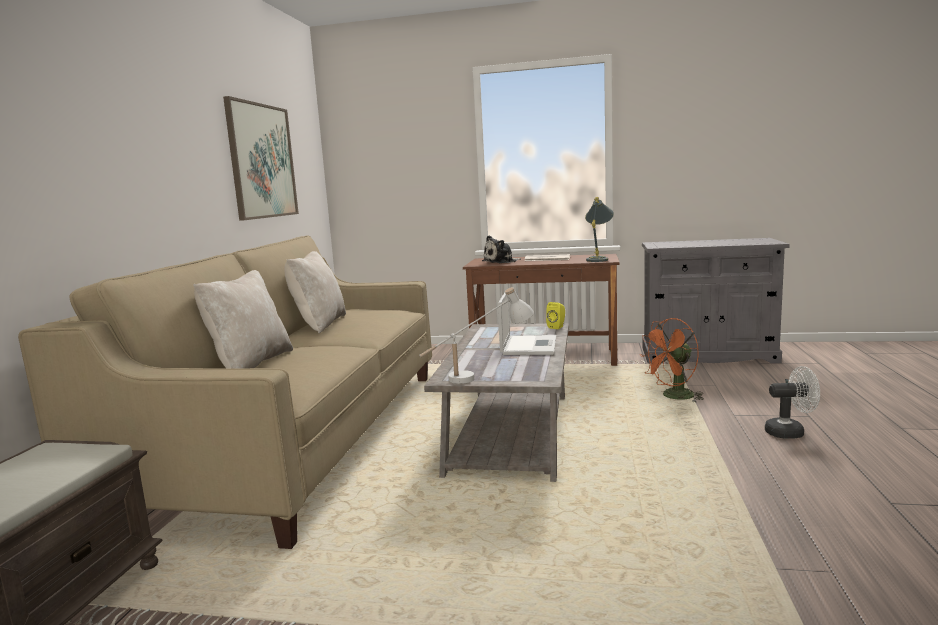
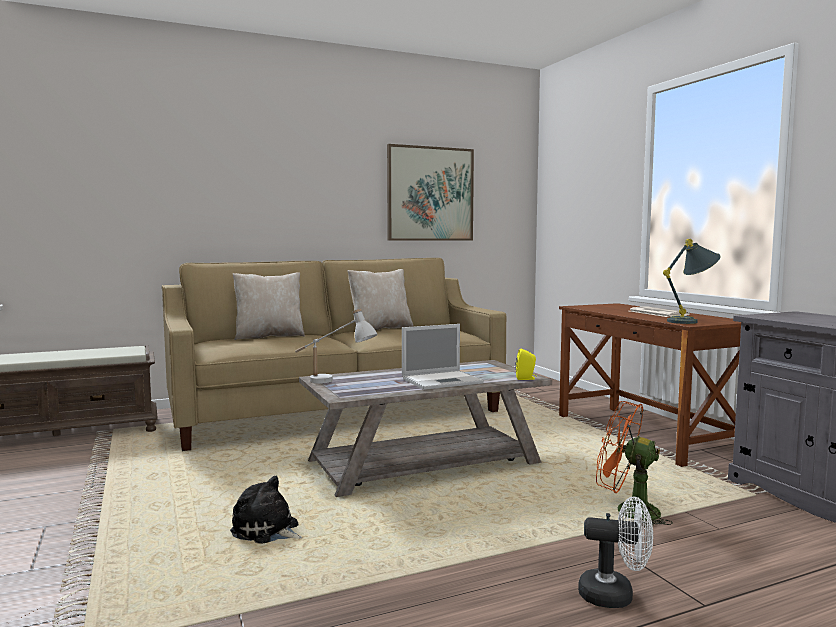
camera: 55 degrees right, 5 degrees down
(501, 261) = (608, 308): plush toy -> plush toy (267, 531)
(790, 432) = (615, 595): white fan -> white fan turned 45 degrees counterclockwise

